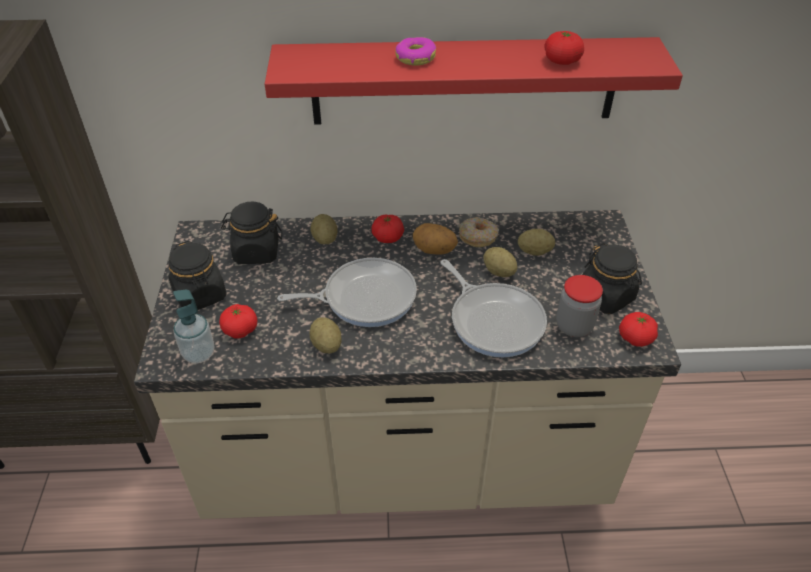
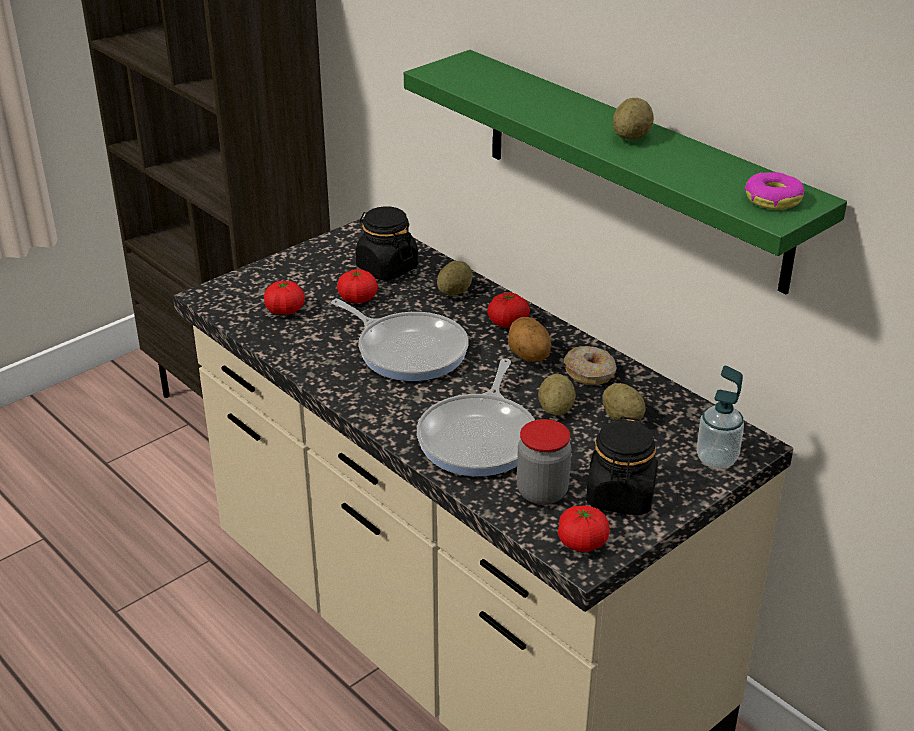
camera: 50 degrees right, 10 degrees down
(199, 353) = (235, 306): soap dispenser -> soap dispenser (716, 459)
(200, 295) = (299, 271): black jar -> none
(326, 345) = (323, 360): potato -> potato (631, 137)
(415, 58) = (556, 107): donut -> donut (772, 199)
(464, 81) = (632, 168): red shelf -> green shelf
(562, 61) = (682, 169): tomato -> tomato (358, 299)

